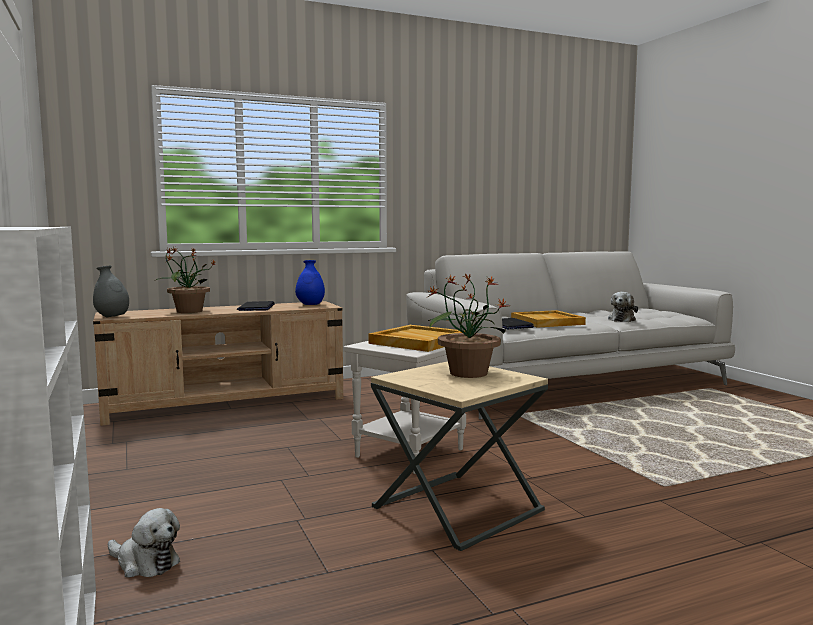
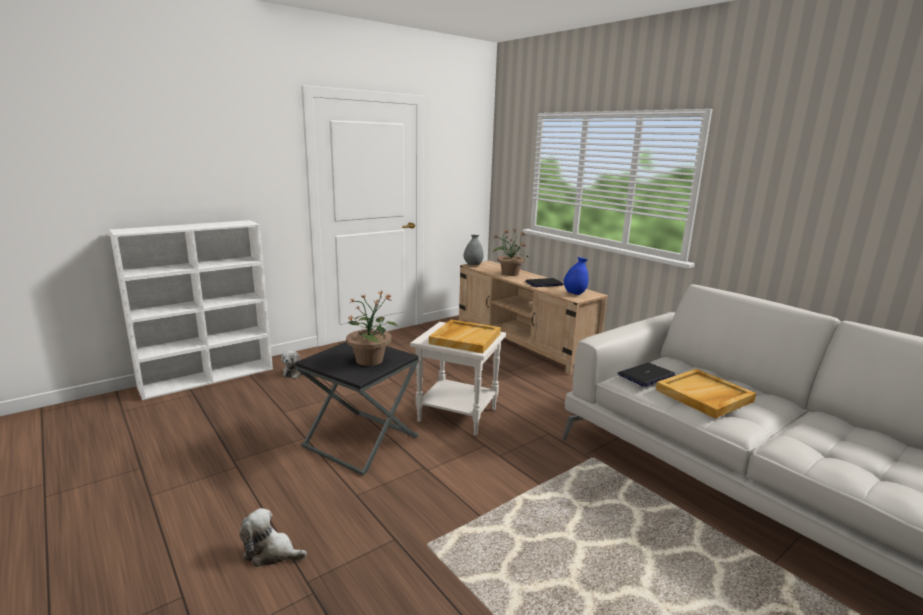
camera: 75 degrees right, 10 degrees up
(457, 509) = (361, 441): beige side table -> black side table
(622, 319) = (818, 450): plush toy -> plush toy (271, 553)

